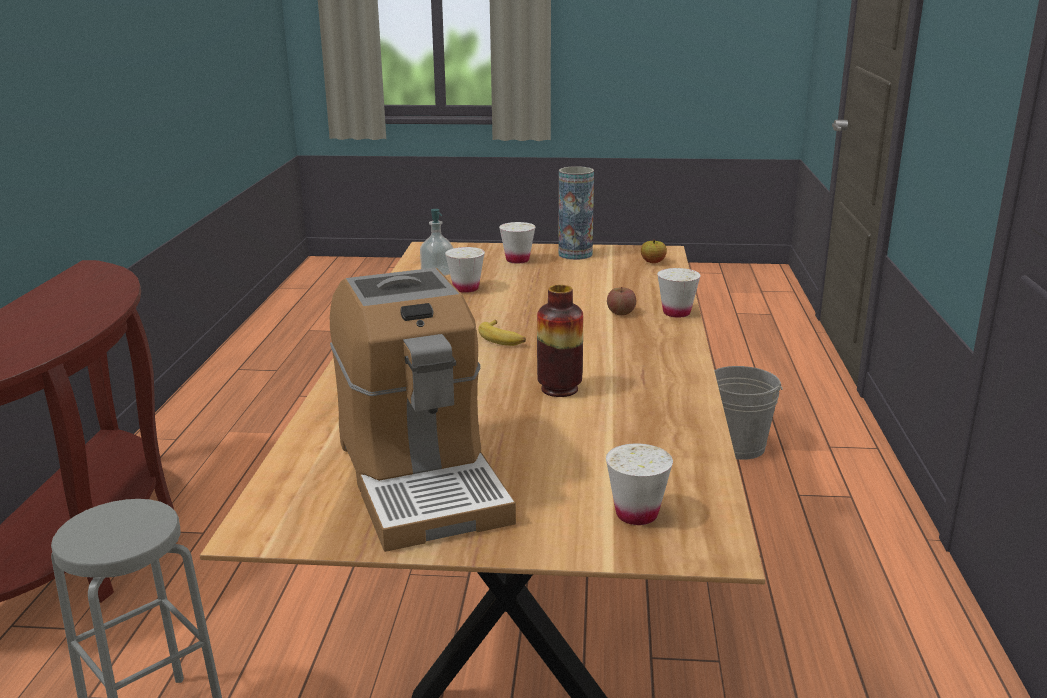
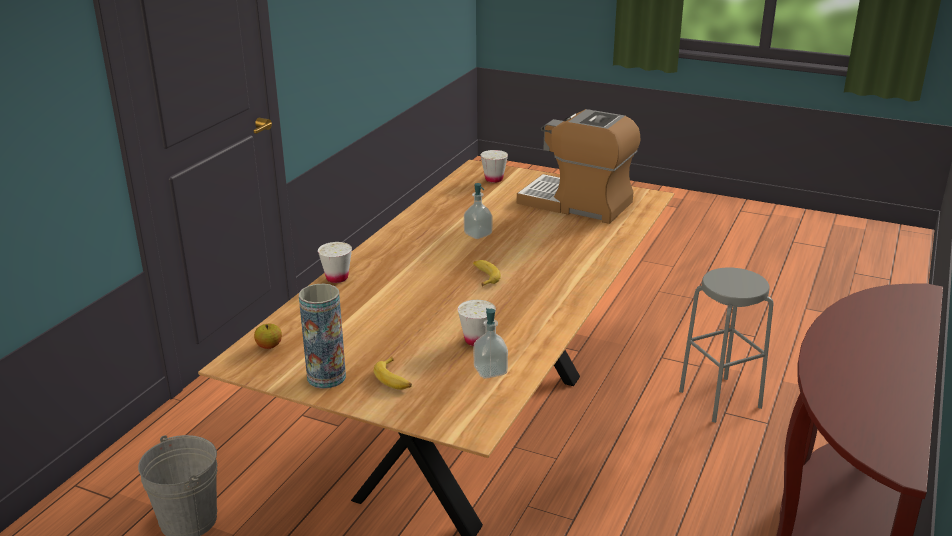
camera: 160 degrees left, 5 degrees up
(420, 478) = (577, 204): coffee machine -> coffee machine turned 60 degrees counterclockwise
(517, 260) = (394, 379): white cup -> banana
(559, 389) = (478, 234): vase -> soap dispenser
(621, 312) = (376, 286): apple -> none

